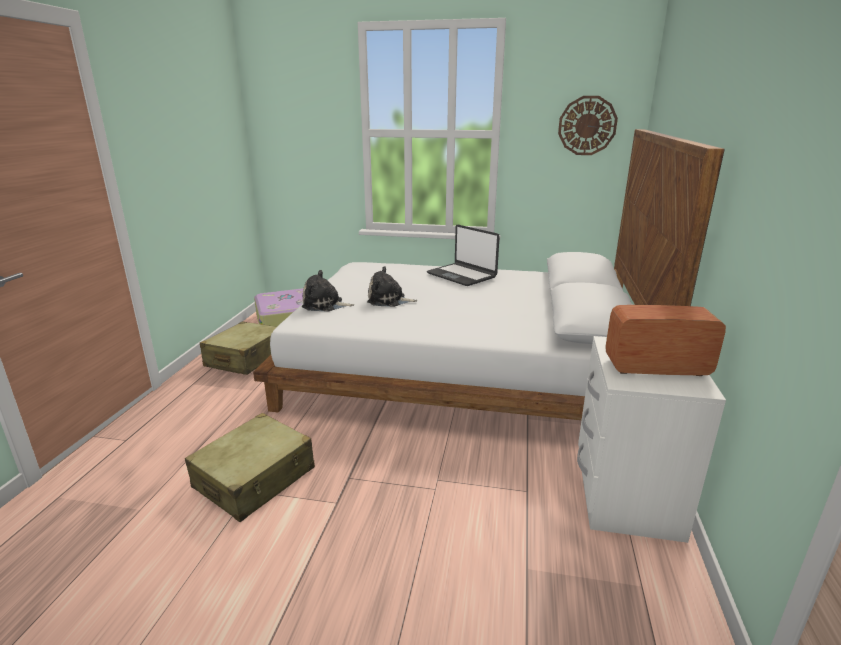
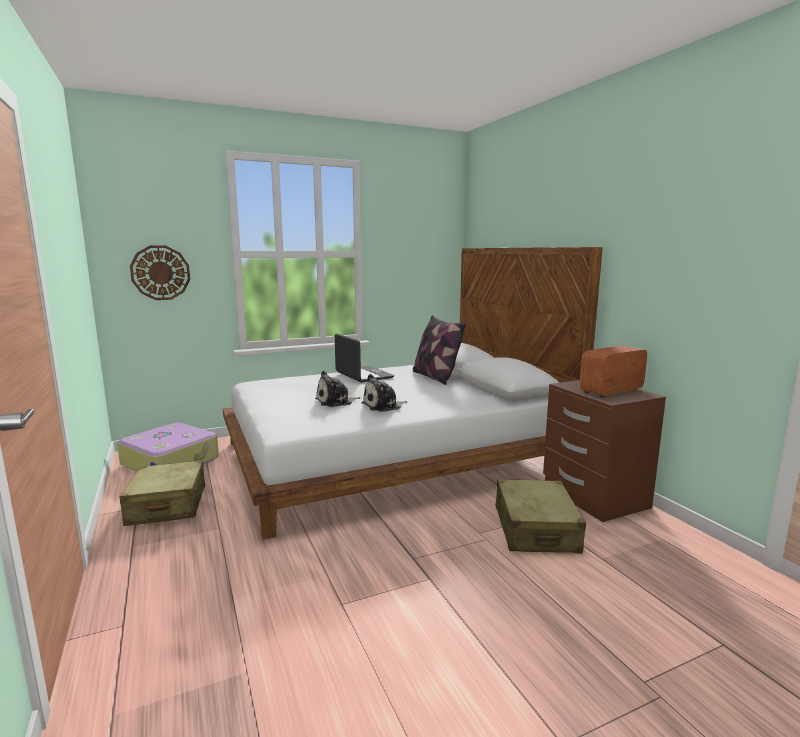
camera: 35 degrees left, 10 degrees down
(255, 478) = (332, 593): beige suitcase -> beige suitcase (535, 529)
(325, 305) = (284, 415): plush toy -> plush toy (383, 406)
(462, 275) = (363, 375): laptop -> laptop turned 135 degrees counterclockwise
(535, 292) = (435, 377): none -> pillow
(587, 125) = (425, 246): wall clock -> wall clock (160, 272)
(624, 496) = (594, 497): white nightstand -> brown nightstand

